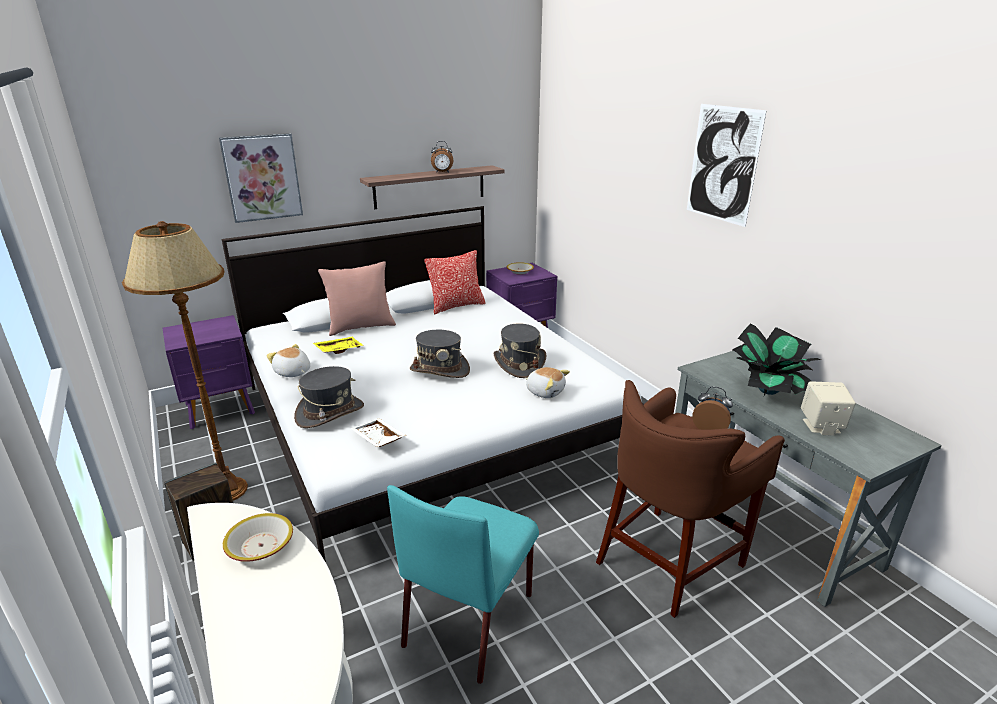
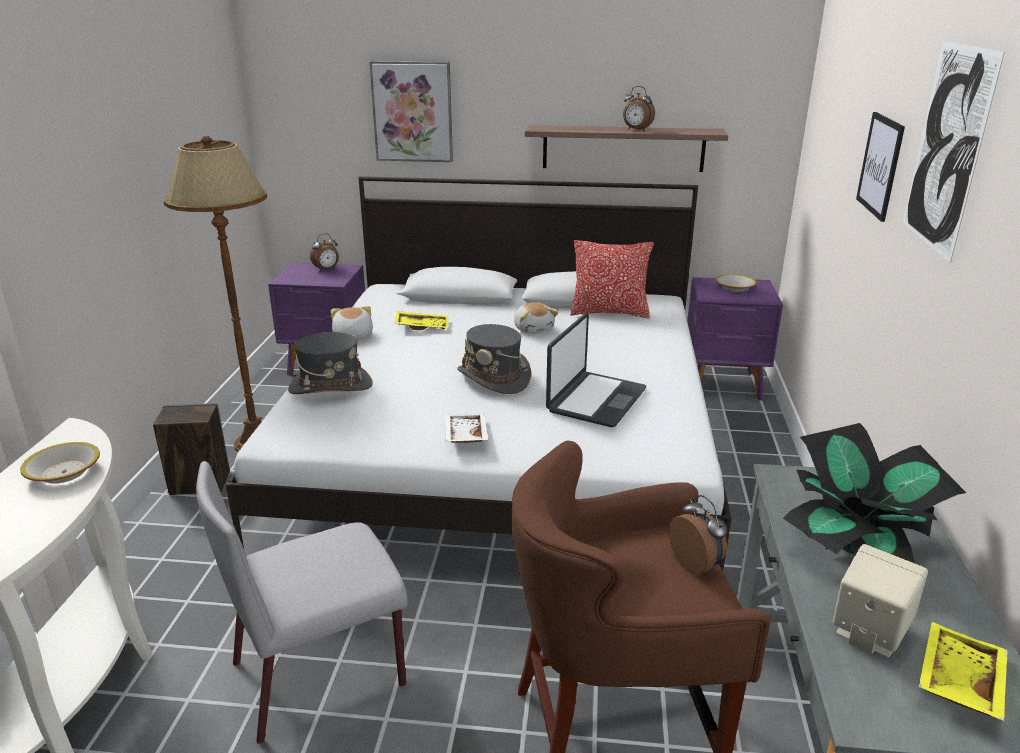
camera: 35 degrees right, 0 degrees up
(206, 326) = (327, 269): none -> alarm clock
(361, 327) = (474, 309): pink pillow -> none
(377, 439) = (336, 428): white tray -> white tray (464, 436)
(470, 617) = (321, 672): turquoise chair -> grey chair
(519, 364) = (595, 400): grey hat -> laptop
(545, 391) = (583, 442): plush toy -> plush toy (533, 328)
(649, 178) = (880, 165): none -> picture
(870, 431) = (957, 680): none -> yellow tray

